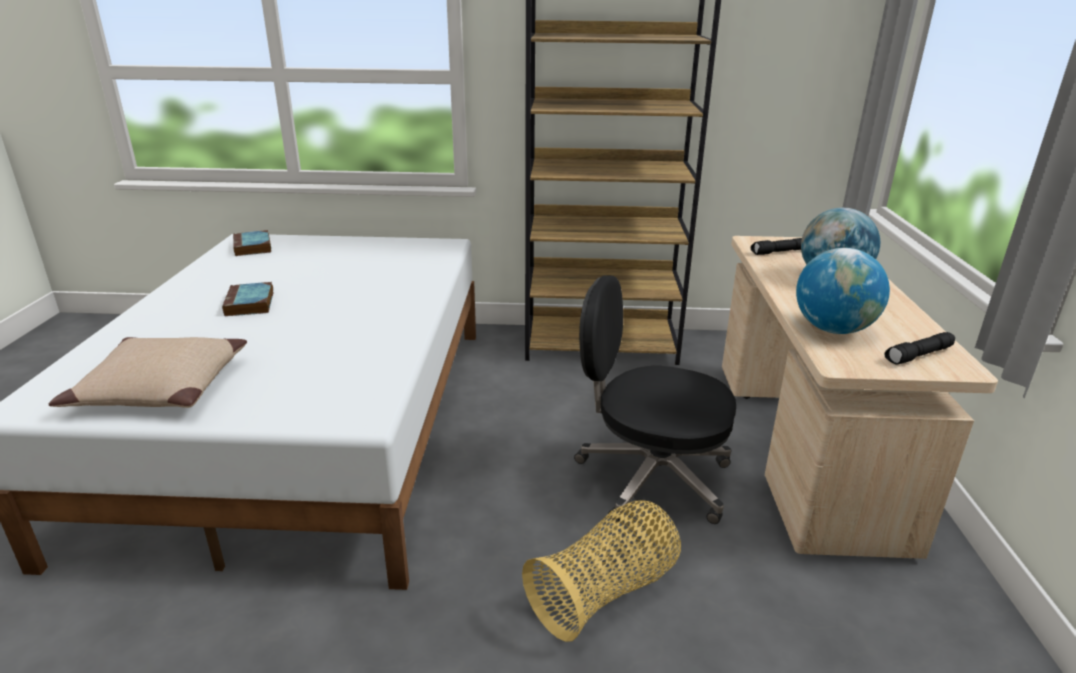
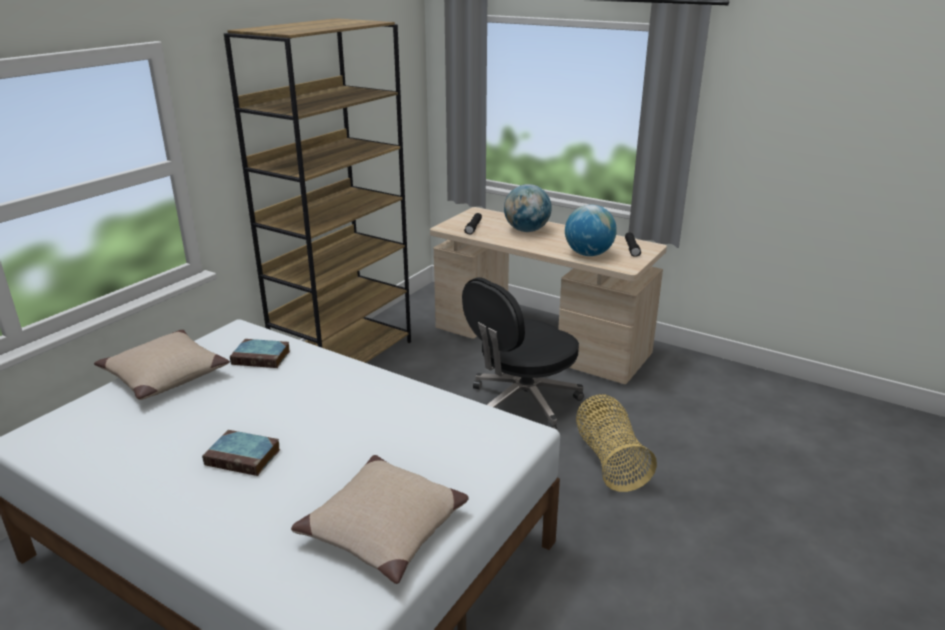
camera: 60 degrees left, 0 degrees up
(253, 247) = (68, 435): book -> book (262, 357)
(353, 245) = (164, 375): none -> beige pillow

